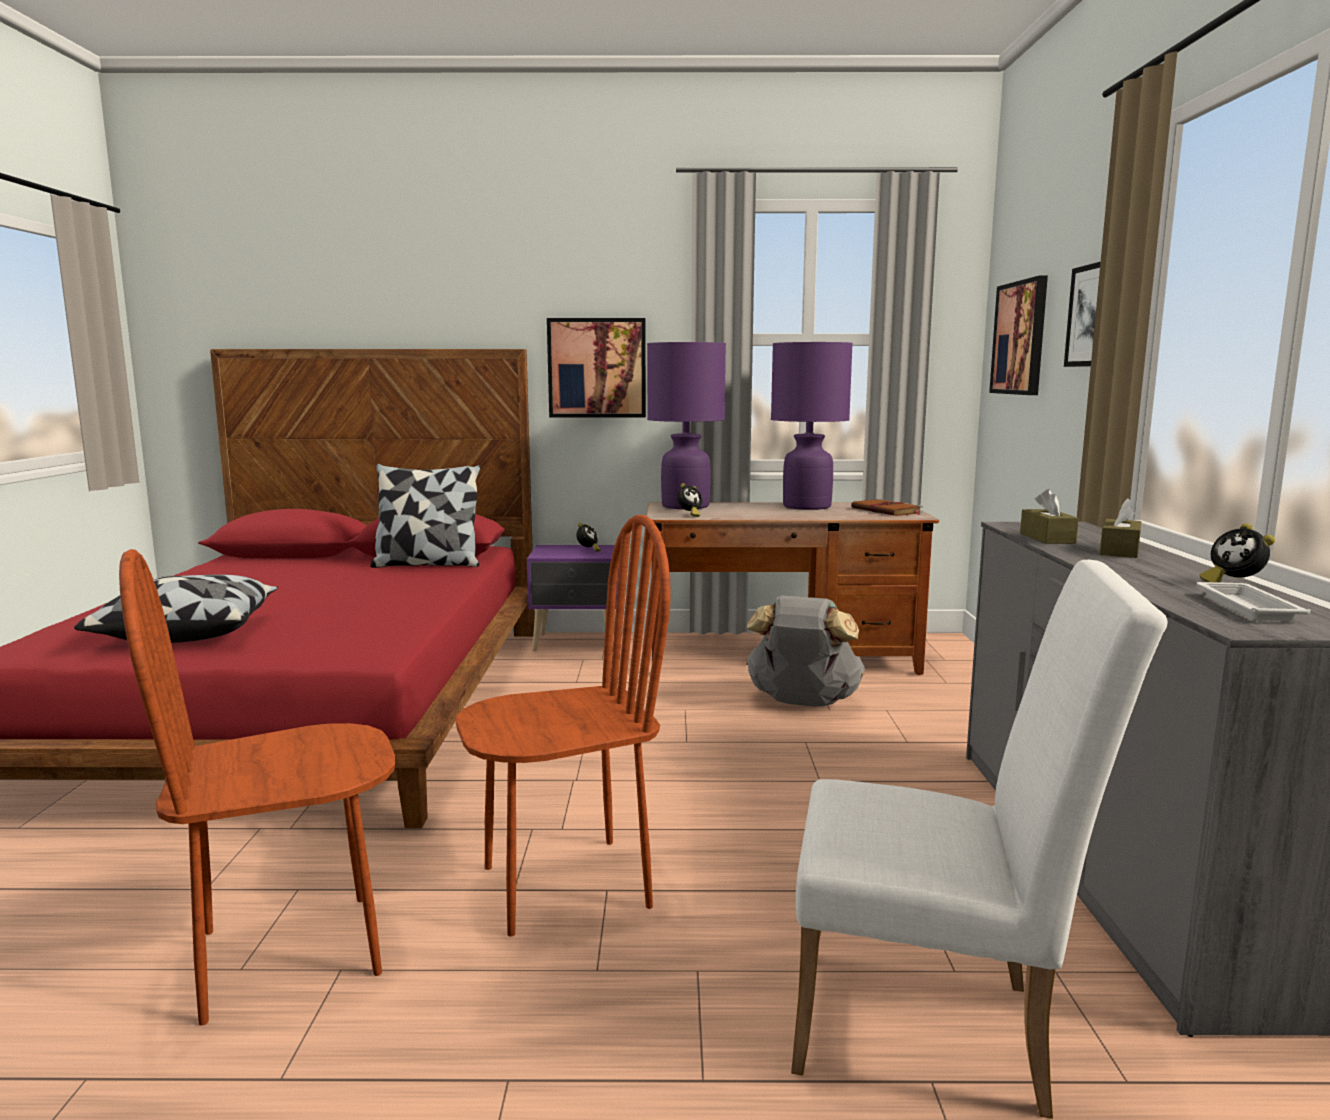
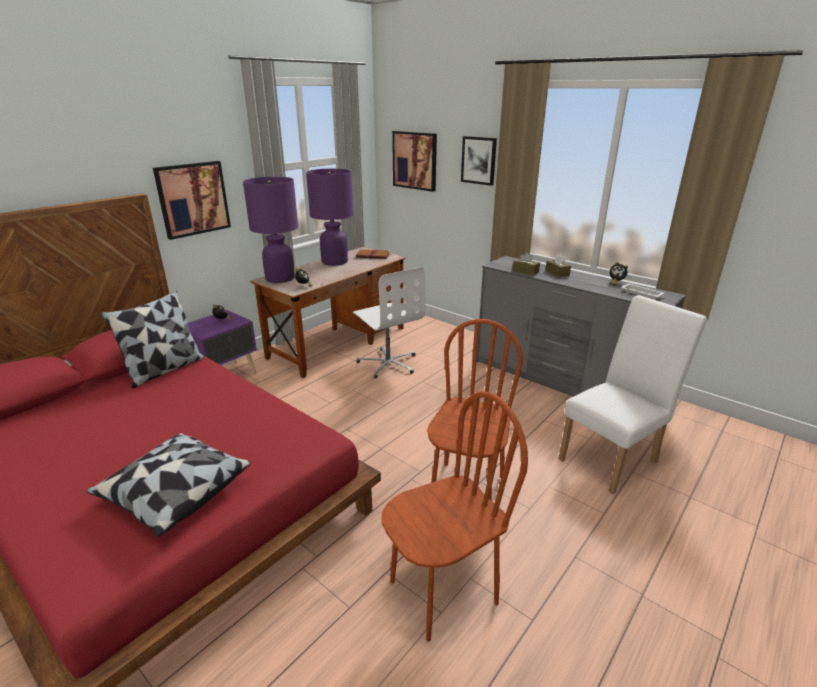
camera: 50 degrees left, 15 degrees up
(290, 953) = (443, 591): brown chair -> brown chair turned 135 degrees counterclockwise
(802, 703) = (388, 363): grey backpack -> white office chair

